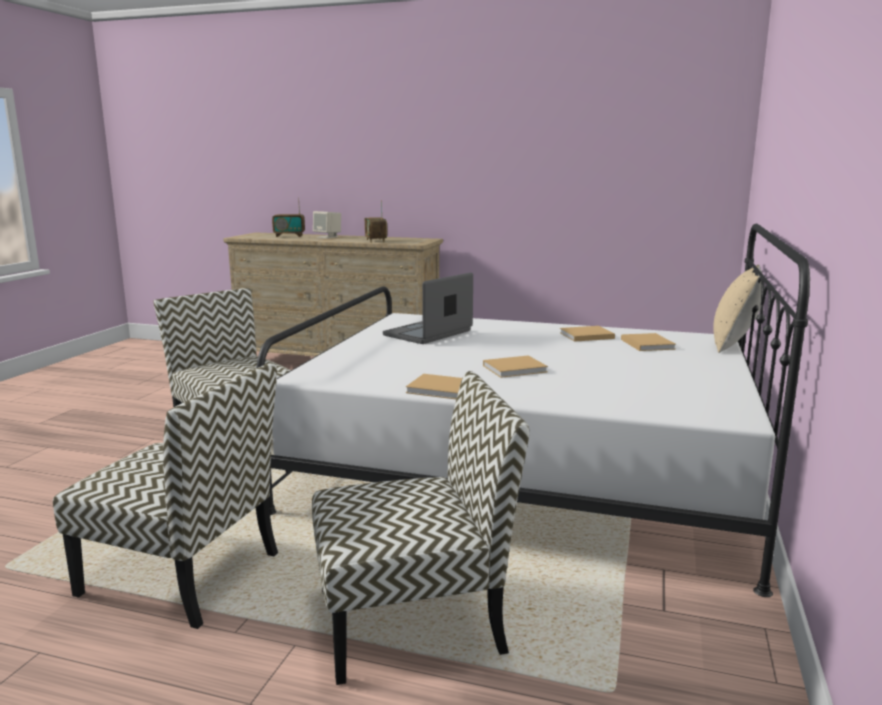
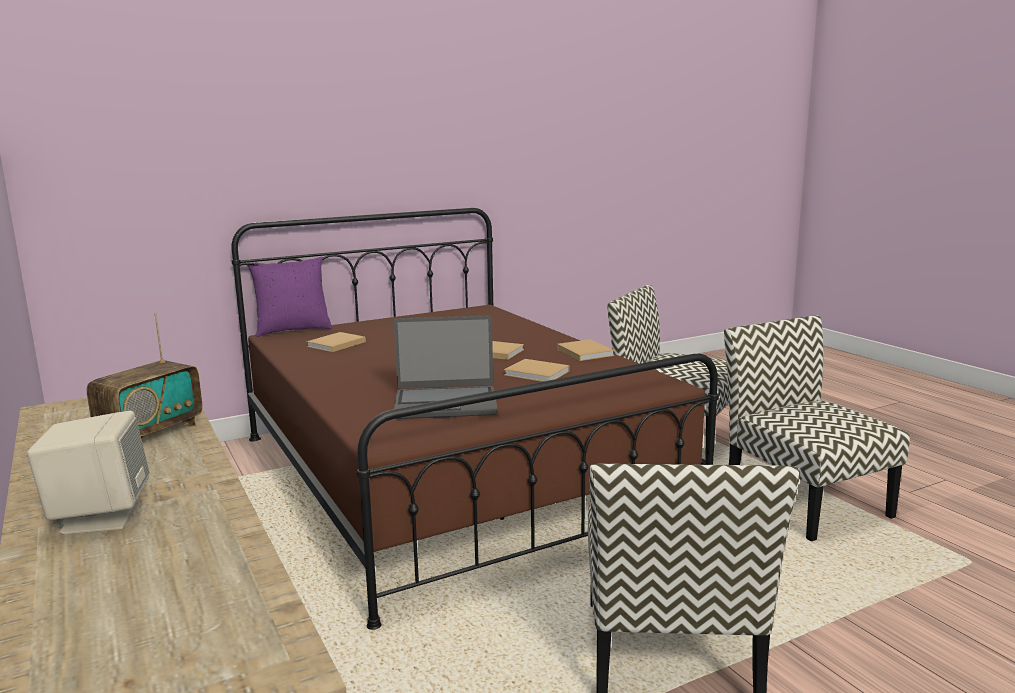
camera: 135 degrees left, 0 degrees up
(289, 236) = (120, 591): radio -> none
(525, 472) = (451, 476): white bed -> brown bed
(585, 336) = (338, 362): beige book -> beige book (538, 373)
(734, 344) = (293, 330): beige pillow -> purple pillow

